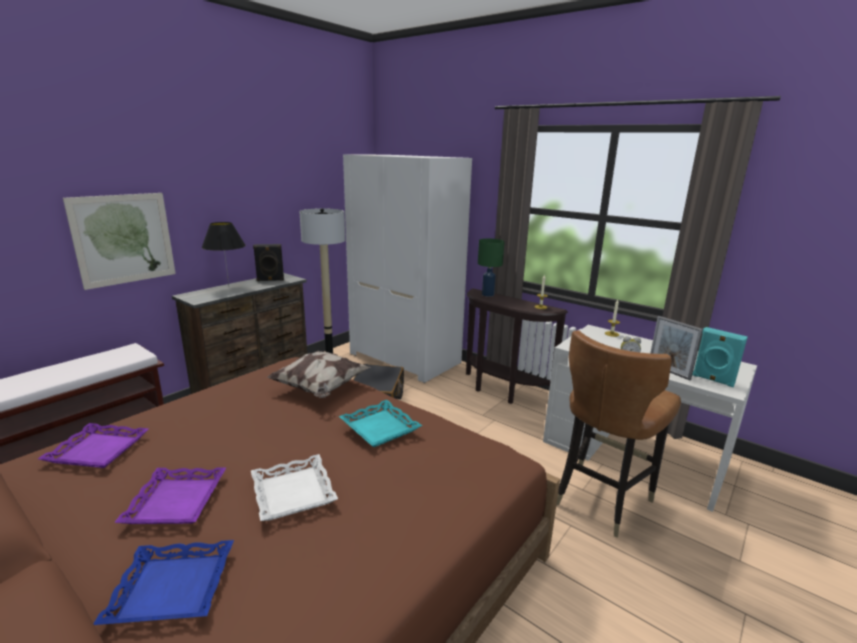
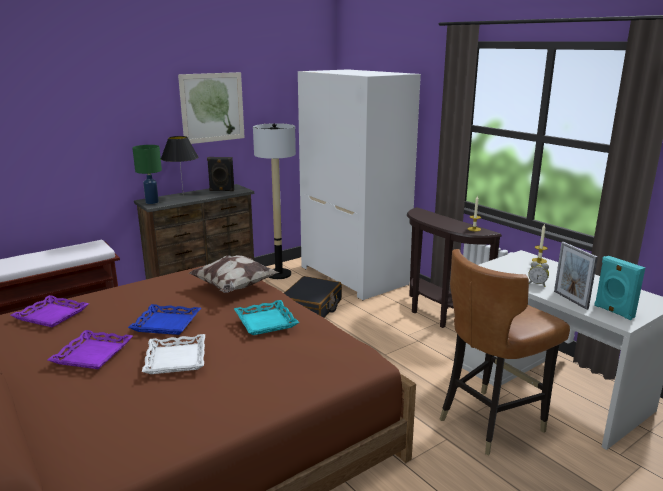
camera: 15 degrees right, 0 degrees up
(124, 239) = (96, 150): picture -> picture (212, 107)
(171, 589) = (71, 405): blue tray -> blue tray (166, 324)
(487, 295) = (427, 214): green table lamp -> green table lamp (151, 202)

